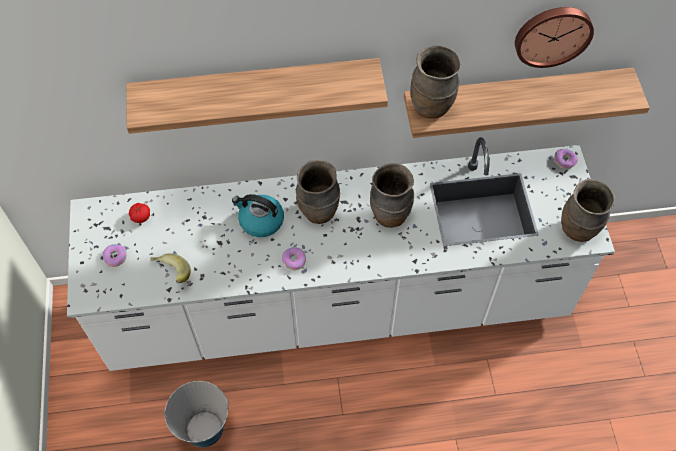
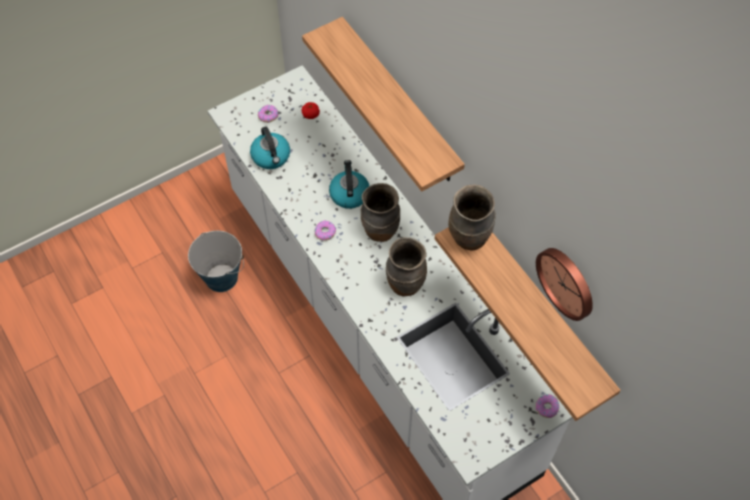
camera: 65 degrees right, 0 degrees up
(171, 274) = (271, 157): banana -> kettle
(578, 230) = (472, 443): brown vase -> none

